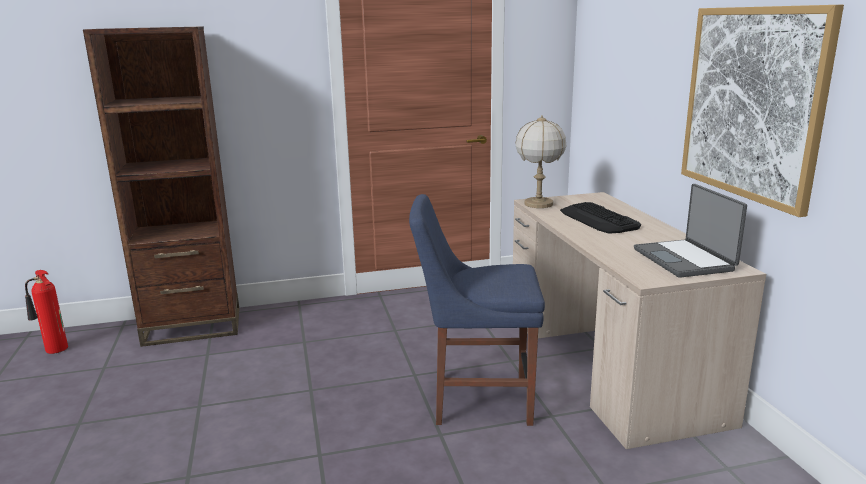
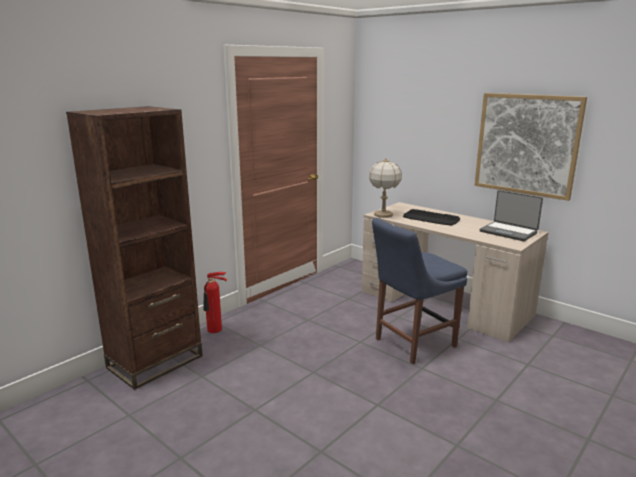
camera: 35 degrees left, 0 degrees up
(55, 350) = (54, 419): fire extinguisher -> fire extinguisher (215, 330)

